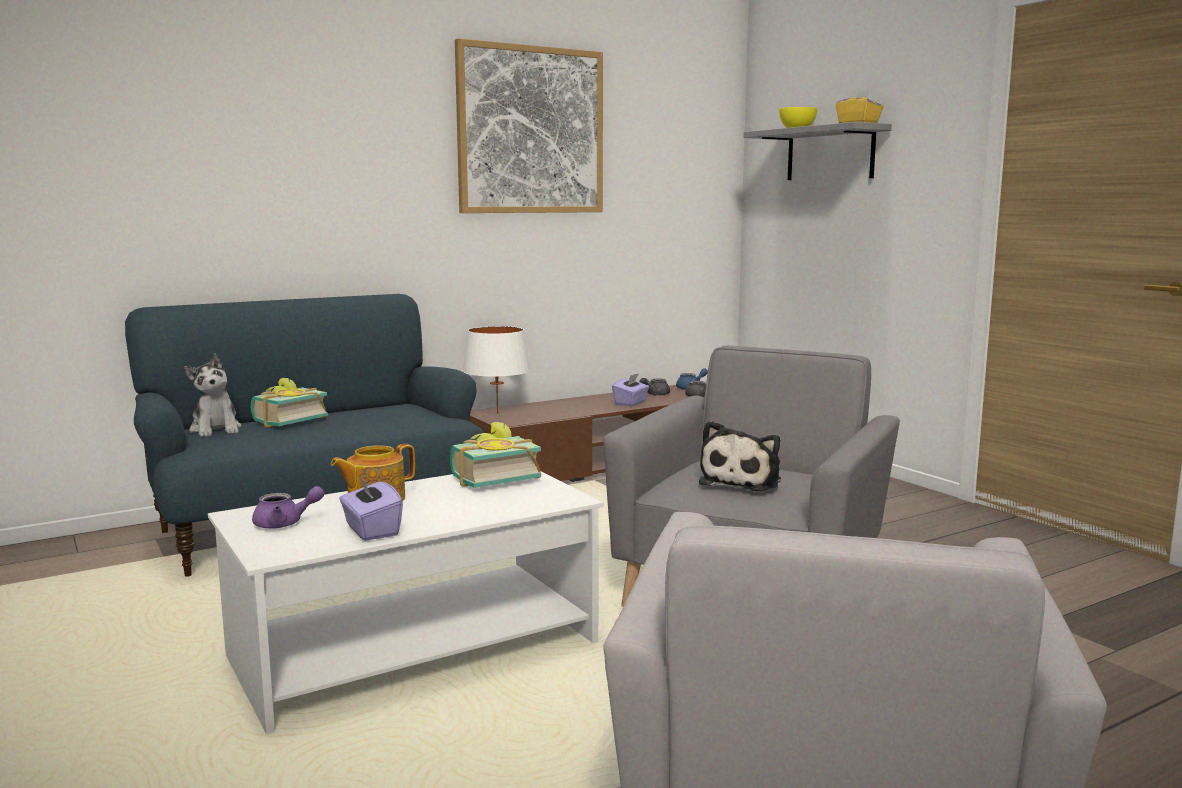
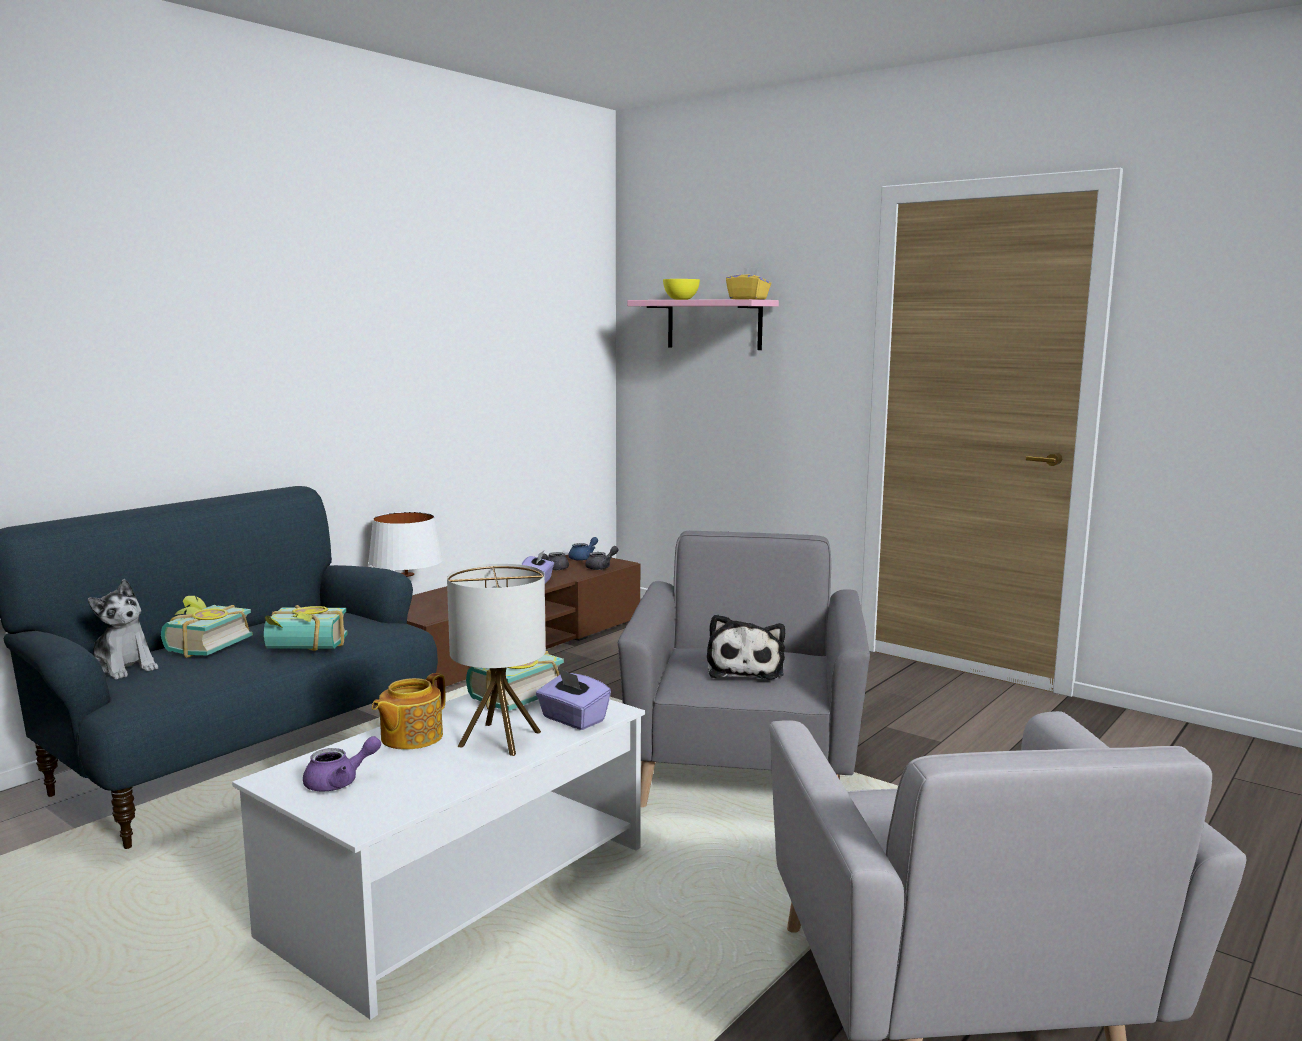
camera: 20 degrees left, 0 degrees up
(360, 429) = (304, 649): none -> book
(371, 530) = (443, 776): purple tissue box -> purple tissue box (572, 719)
(448, 509) = (499, 739): none -> table lamp
(531, 130) = (423, 301): picture -> none
(830, 154) = (714, 324): grey shelf -> pink shelf

